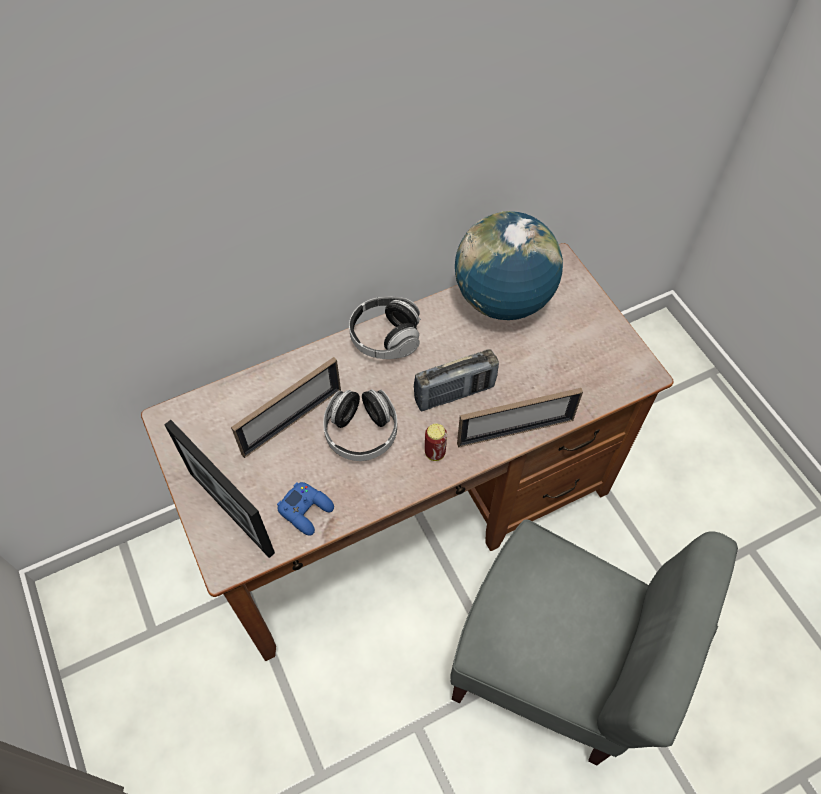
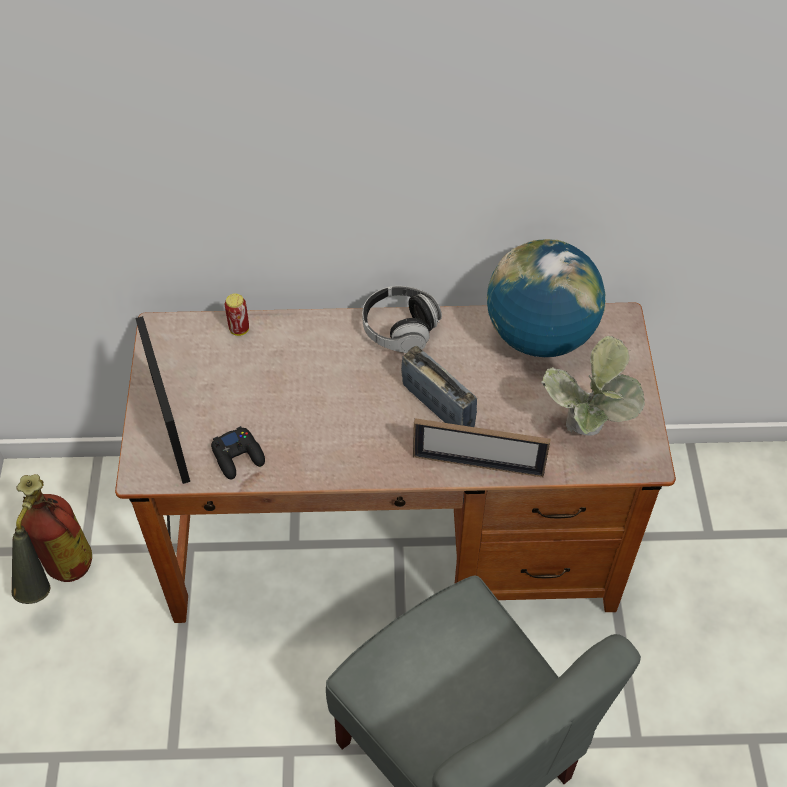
camera: 25 degrees right, 5 degrees down
(146, 669) = (62, 582): none -> fire extinguisher
(292, 421) = (269, 373): picture frame -> none
(306, 510) = (238, 456): blue game controller -> black game controller
(361, 433) = (327, 408): headphones -> none
(435, 453) = (387, 453): can -> can (239, 329)
(454, 393) = (438, 406): radio -> radio turned 135 degrees counterclockwise
(585, 370) = (584, 435): none -> potted plant

